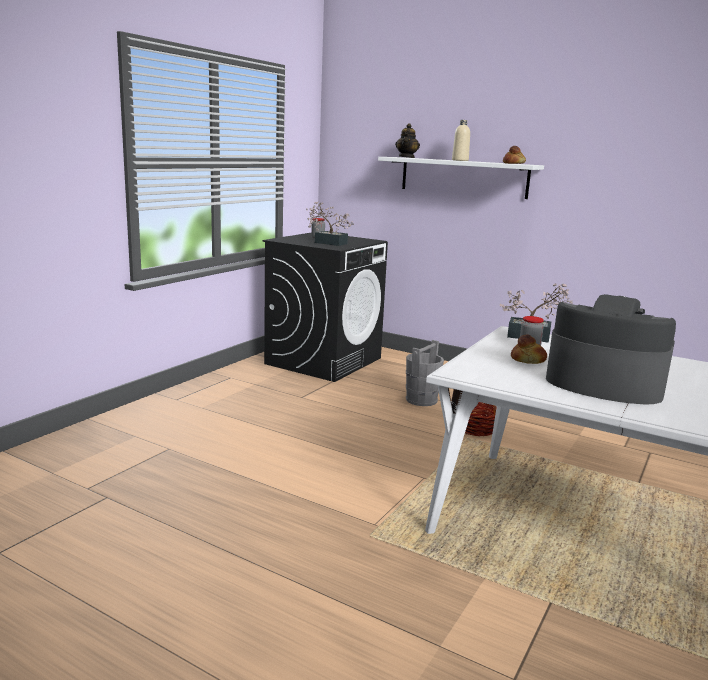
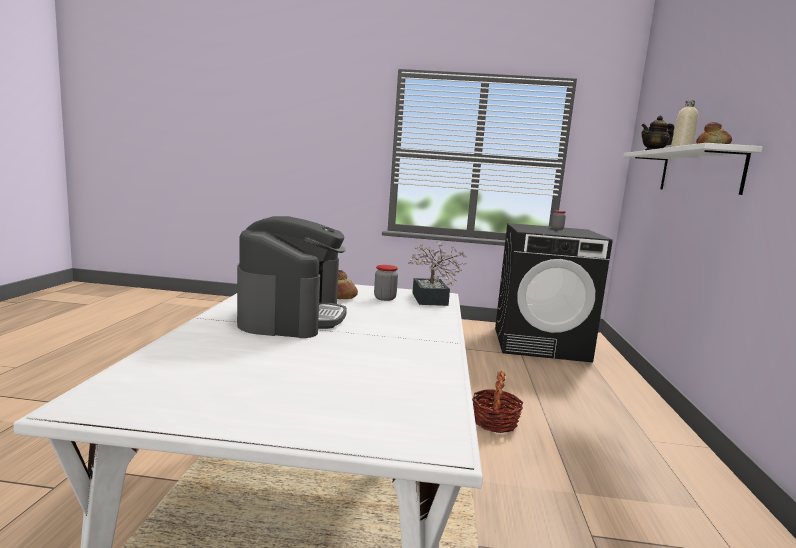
camera: 65 degrees right, 5 degrees down
(327, 242) = (543, 230): potted plant -> none
(421, 400) = (524, 390): grey bucket -> none

